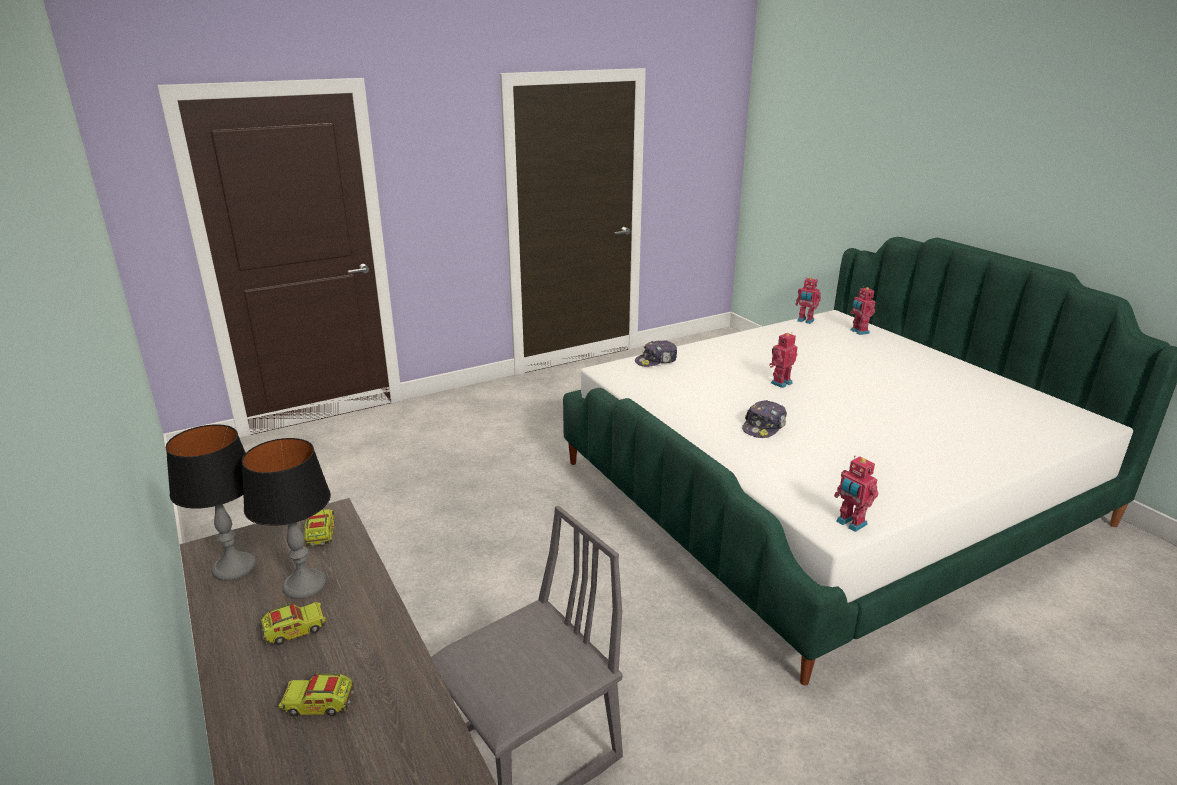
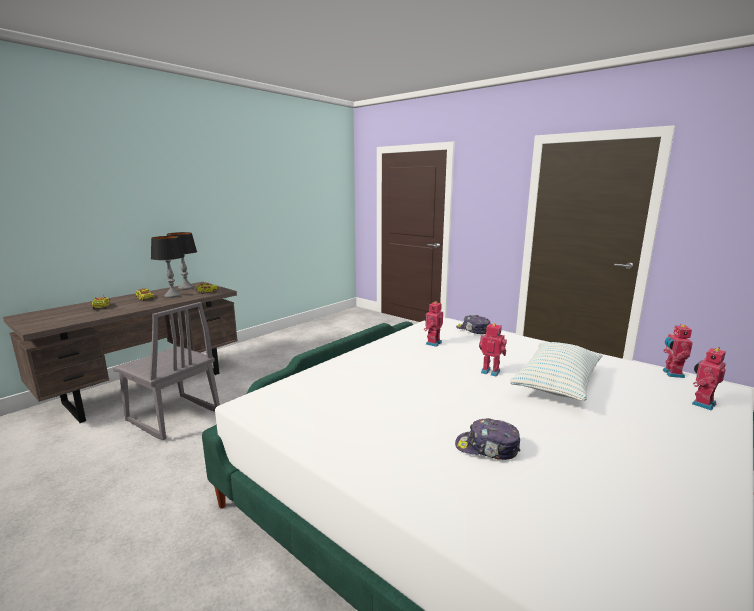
camera: 70 degrees right, 10 degrees down
(764, 427) = (397, 371): cap -> cap (487, 448)
(815, 364) = (557, 384): none -> pillow
(850, 523) = (257, 410): toy robot -> toy robot (432, 343)

